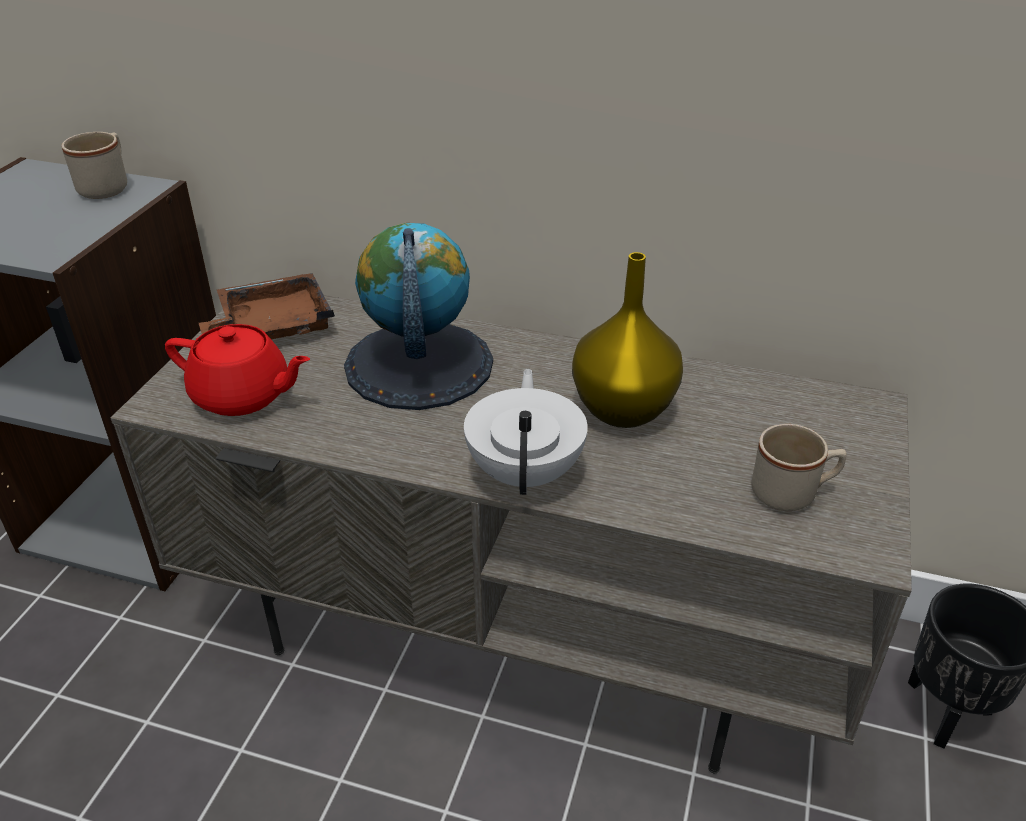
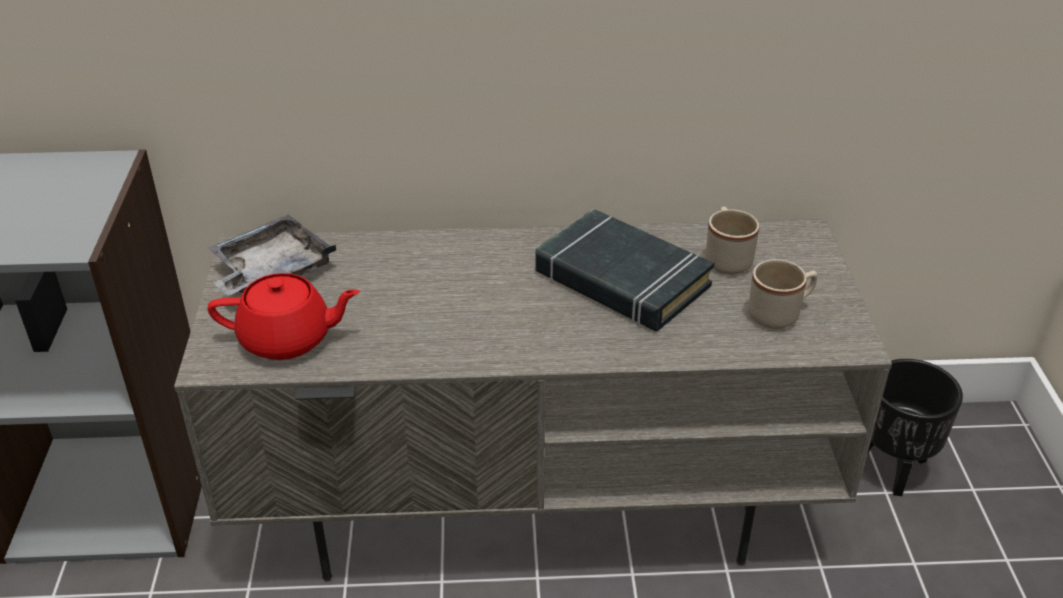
camera: 20 degrees left, 0 degrees up
(107, 186) = (70, 168): beige mug -> beige mug (726, 258)
(272, 326) = (271, 271): brown tray -> grey tray
(418, 364) = (428, 277): globe -> none
(526, 472) = (572, 346): white teapot -> none
(622, 411) = (621, 280): yellow vase -> black book

